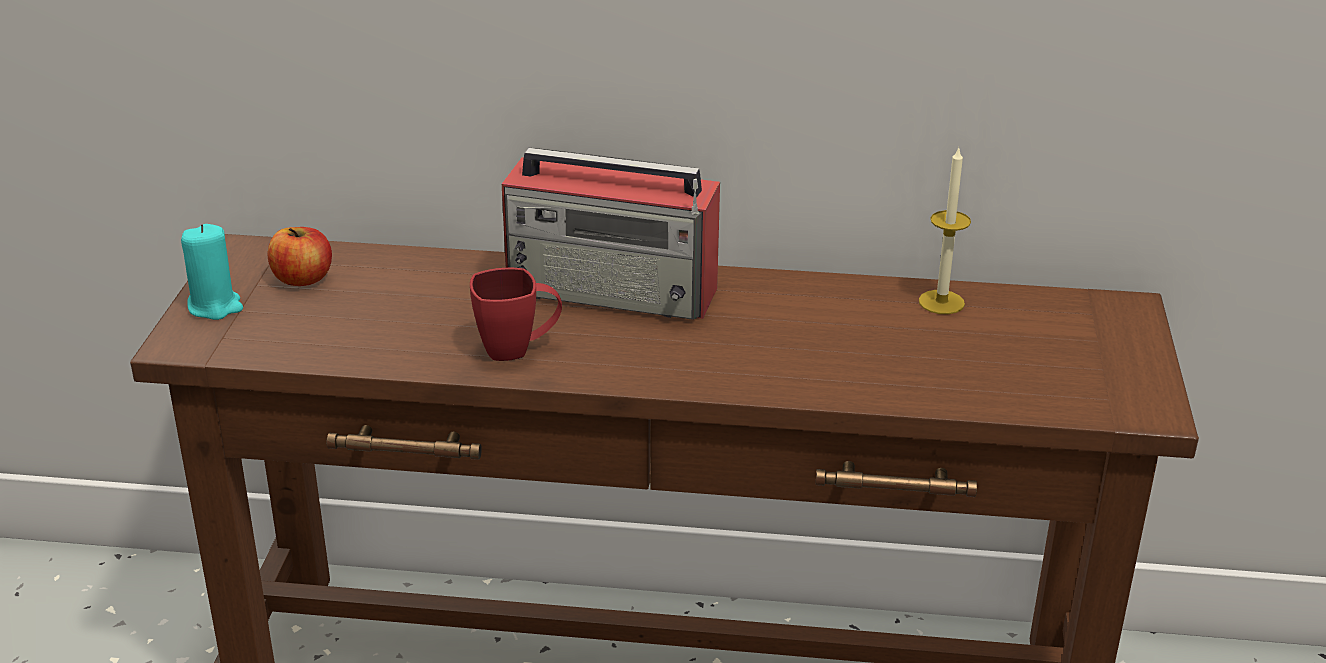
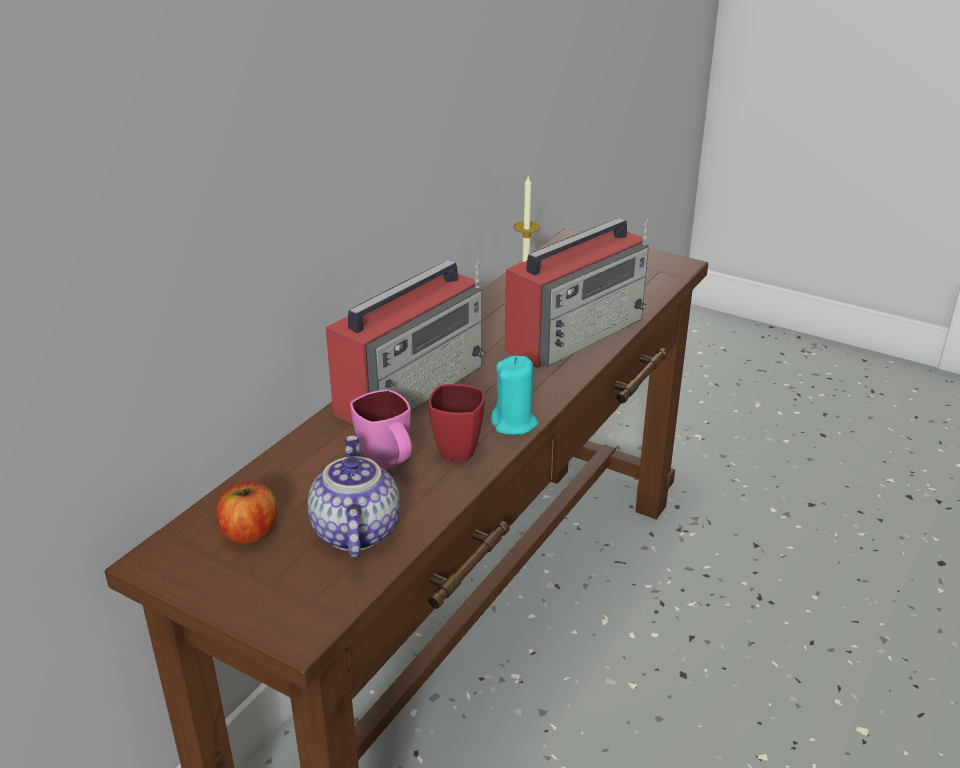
camera: 65 degrees left, 0 degrees up
(215, 306) = (250, 595): turquoise candle -> turquoise candle (514, 423)
(333, 329) = (353, 531): none -> teapot
(455, 317) = (388, 465): none -> pink mug
(844, 368) = (576, 333): none -> radio

